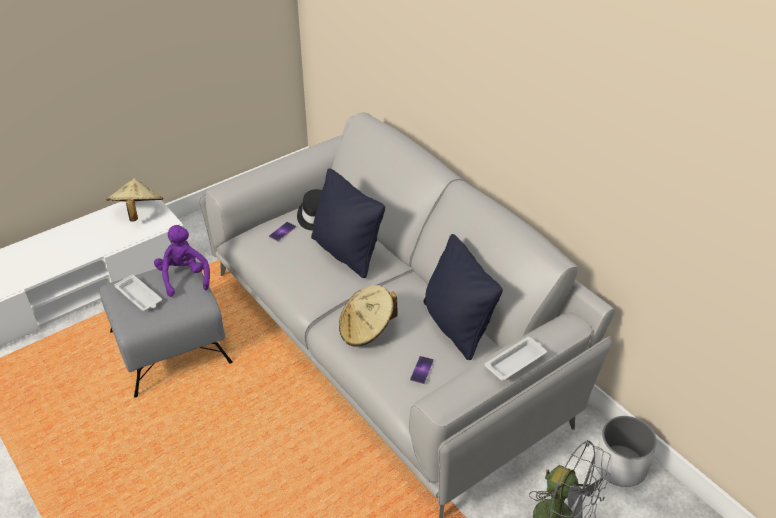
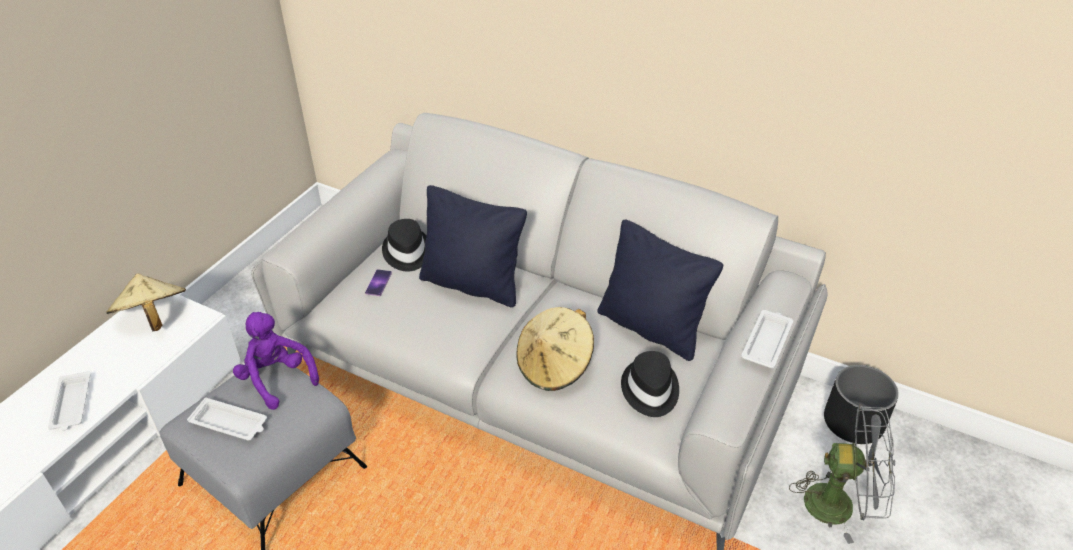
camera: 25 degrees left, 0 degrees up
(61, 254) = (72, 405): none -> white tray
(422, 370) = (649, 390): phone -> black hat
(621, 466) = (853, 422): white planter -> black planter

